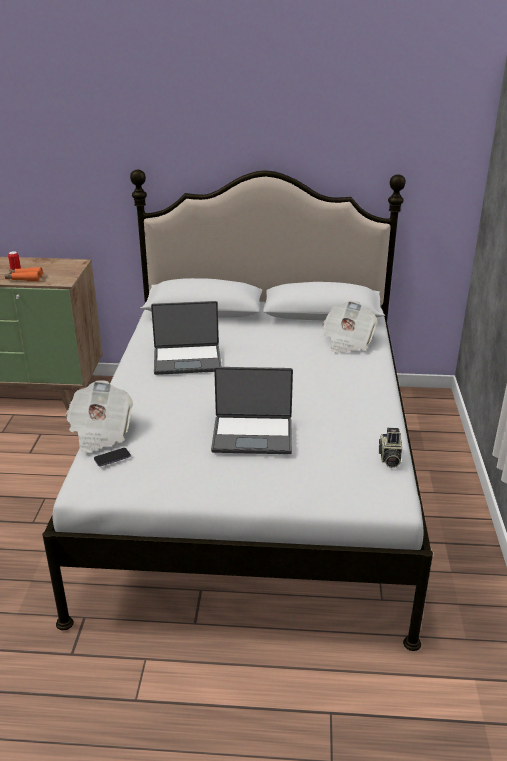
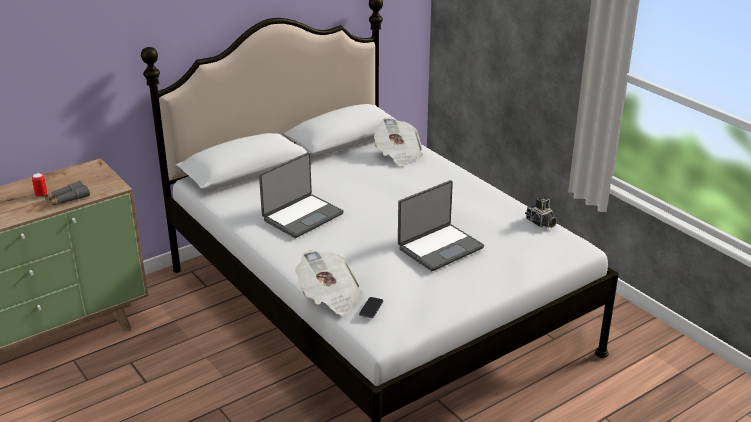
camera: 40 degrees left, 0 degrees up
(24, 278) = (67, 199): orange binoculars -> grey binoculars

